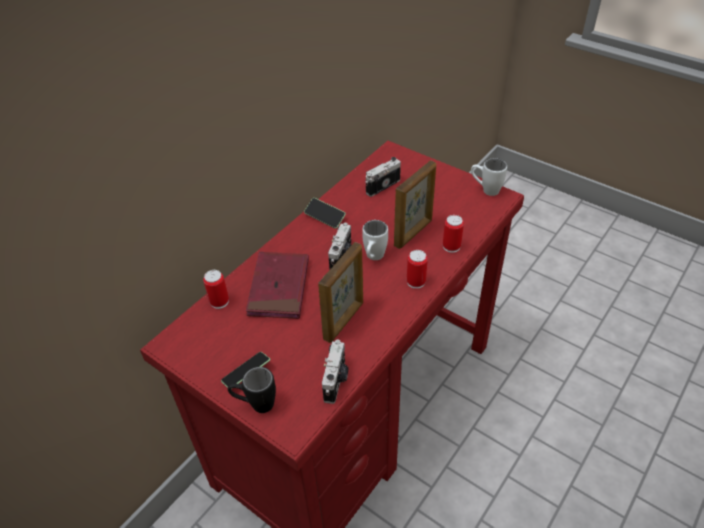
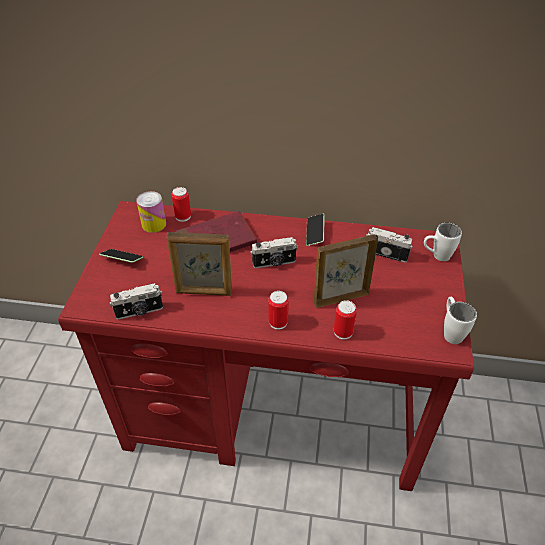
camera: 60 degrees right, 0 degrees up
(211, 330) = (154, 224): none -> can
(255, 404) = (97, 276): black mug -> none
(373, 258) = (287, 283): white mug -> white mug (436, 256)
(413, 233) = (340, 298): picture frame -> picture frame turned 150 degrees clockwise

